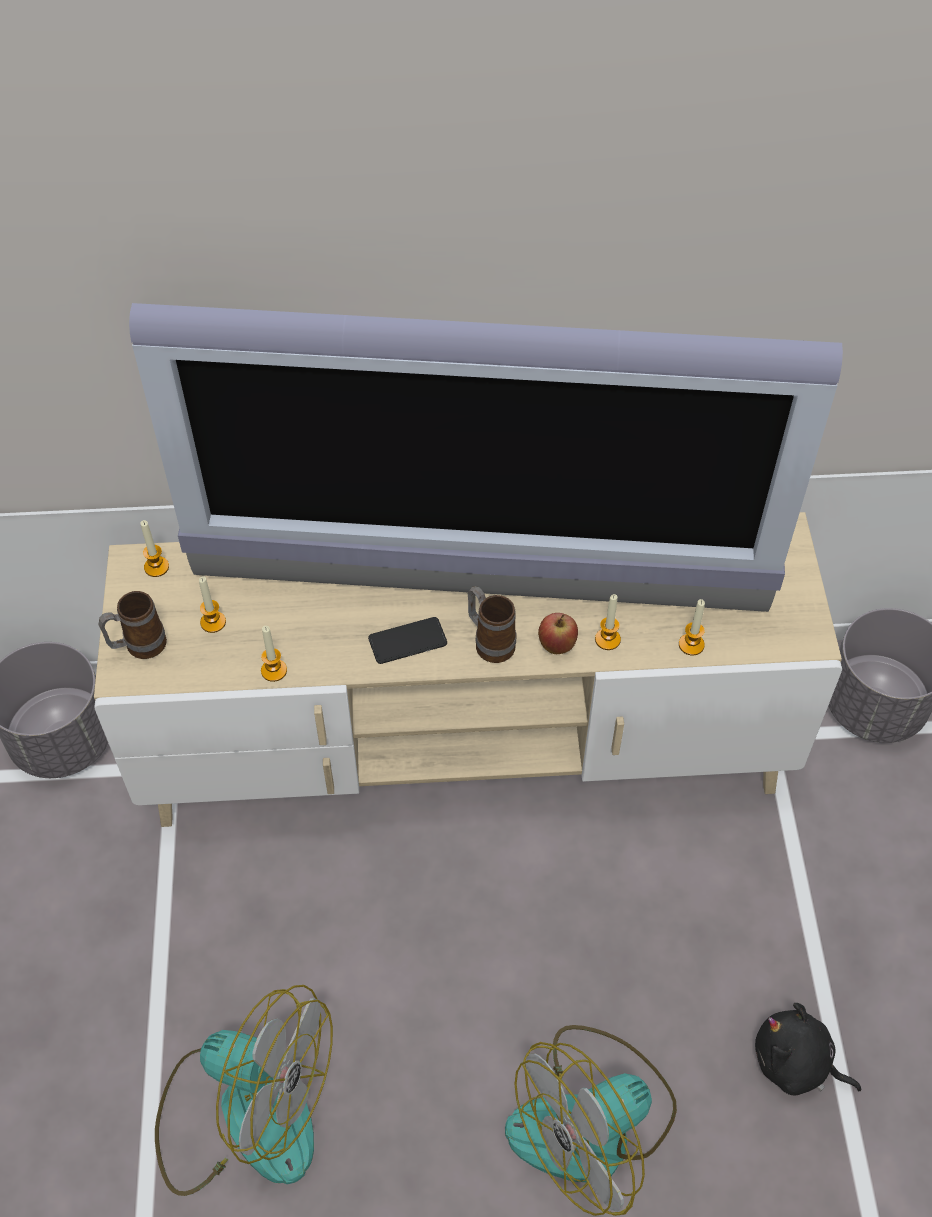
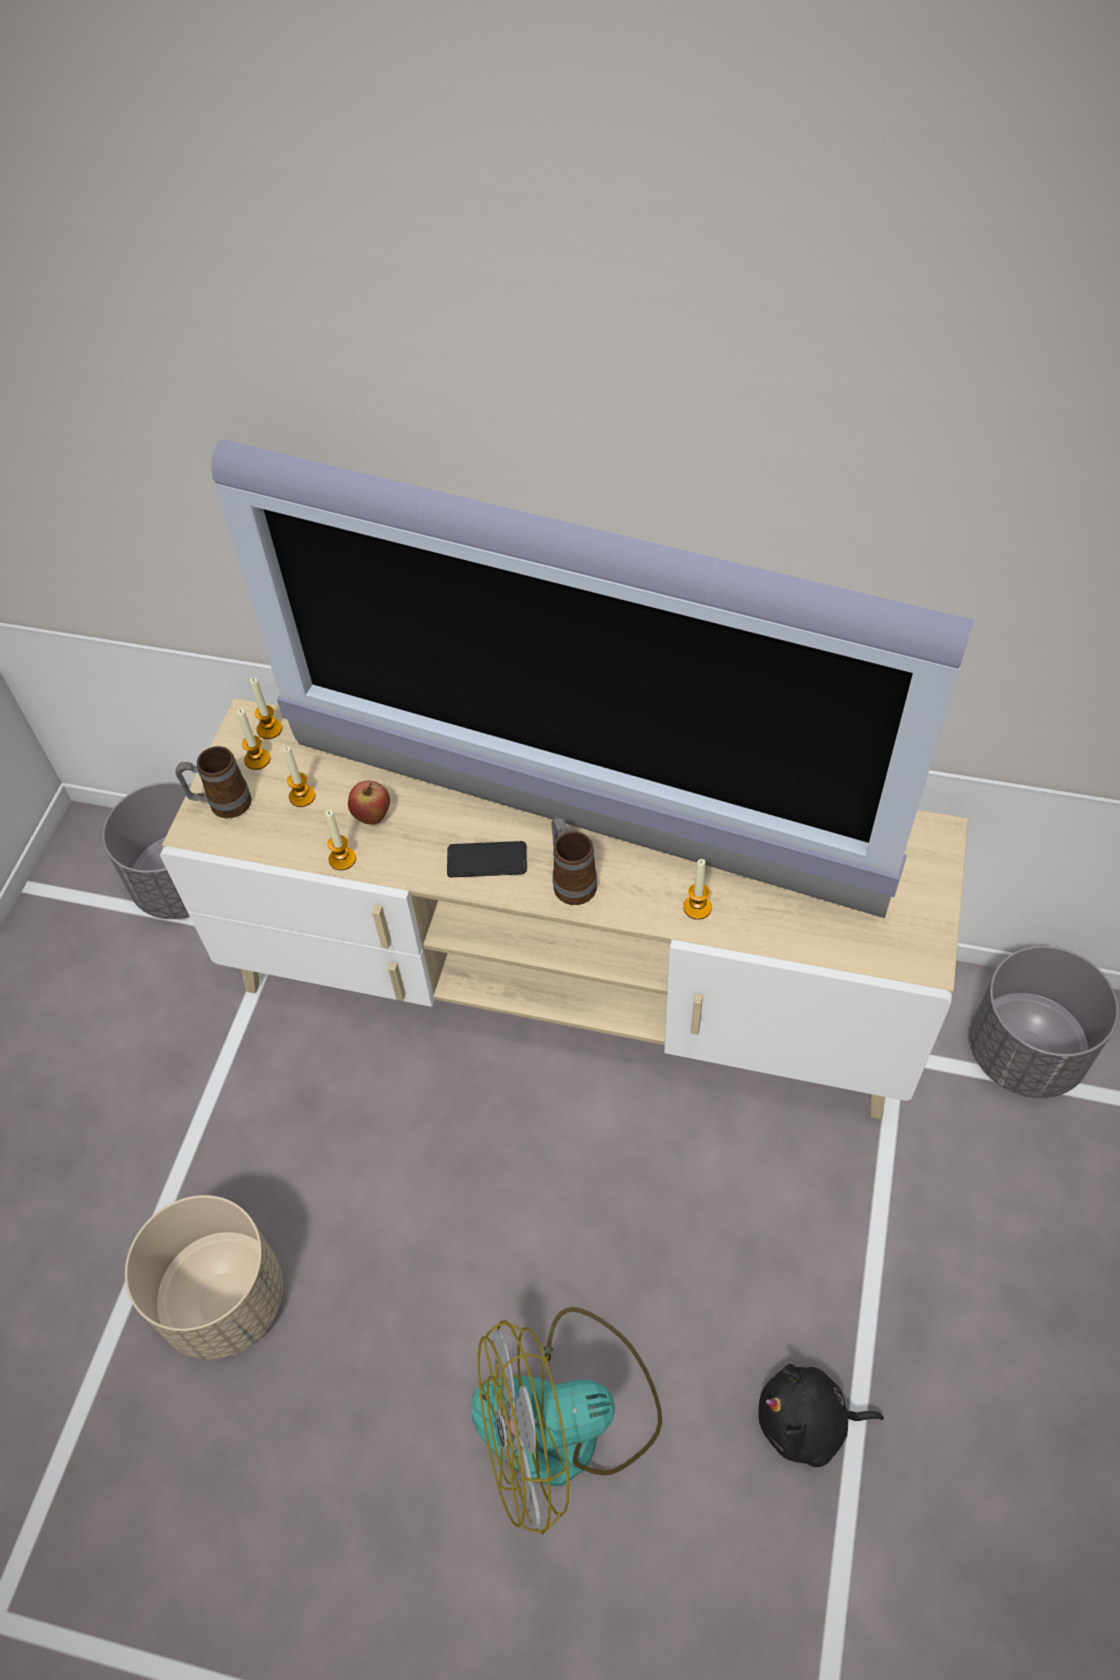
camera: 20 degrees right, 0 degrees up
(245, 1111) = (225, 1298): fan -> beige planter
(556, 646) = (640, 901): apple -> apple (372, 816)
(691, 645) = (787, 934): candle -> candle (257, 759)
(796, 1063) = (807, 1422): black plush toy -> black plush toy turned 45 degrees counterclockwise

